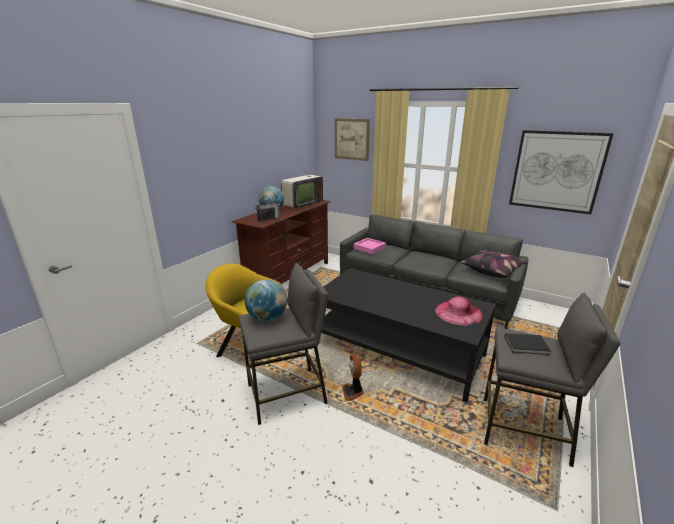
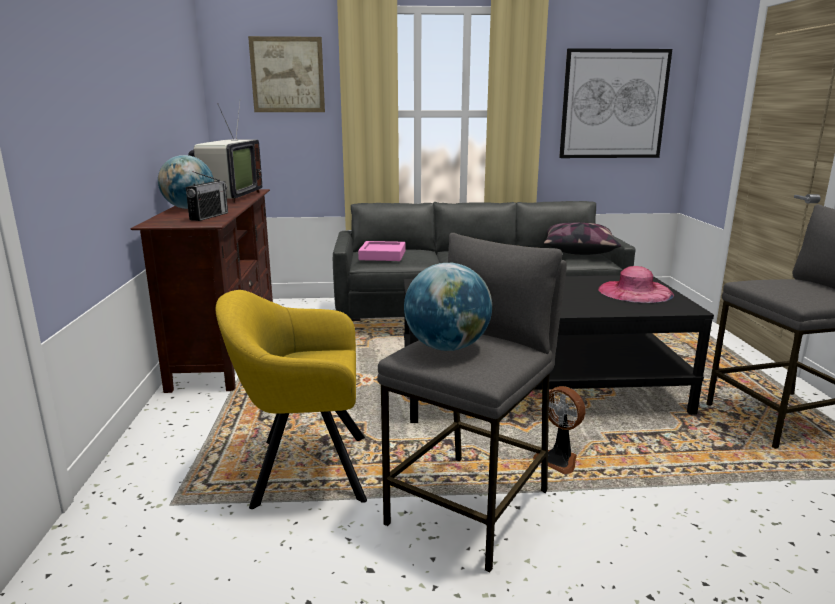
camera: 35 degrees left, 5 degrees down
(527, 346) = (790, 287): black book -> none

